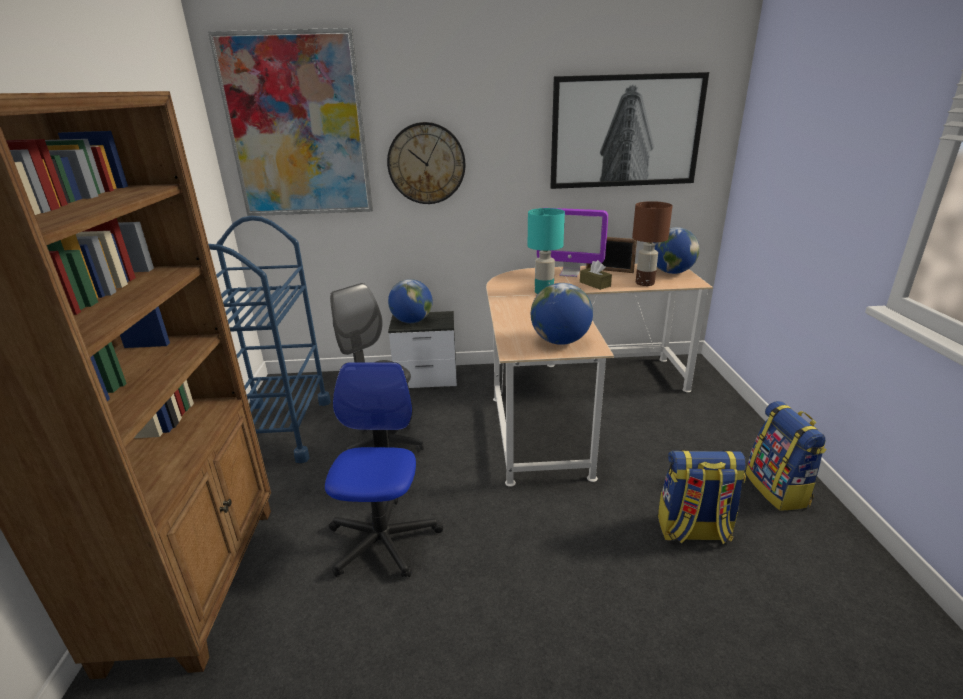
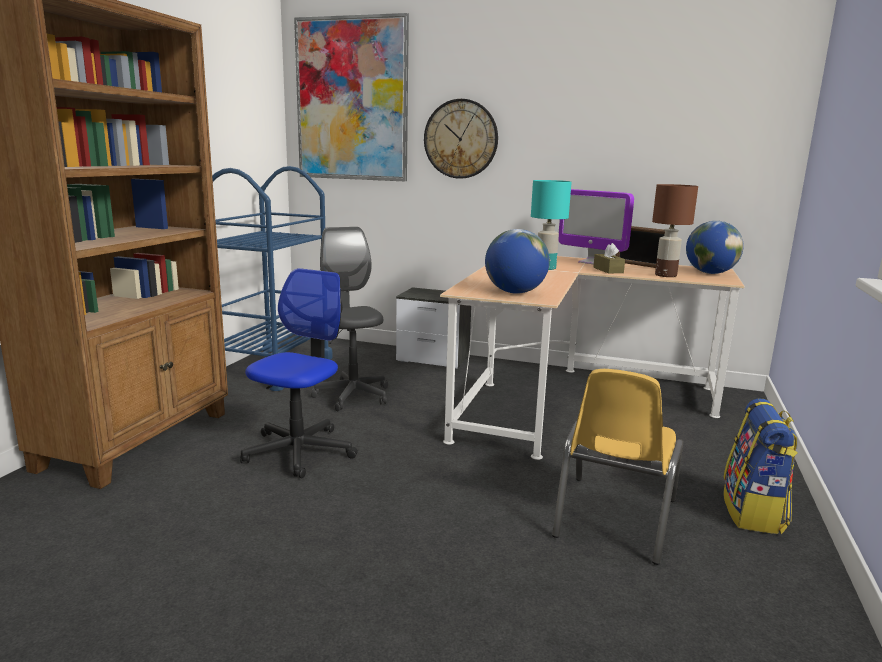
camera: 20 degrees right, 10 degrees down
(412, 321) = (424, 293): globe -> none
(625, 131) = (671, 116): picture -> none
(693, 531) = (613, 518): backpack -> yellow chair

